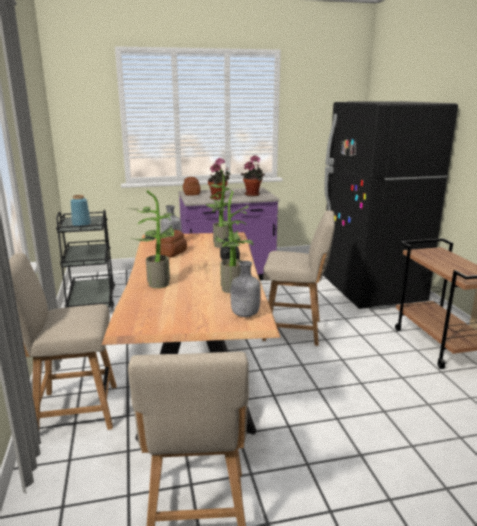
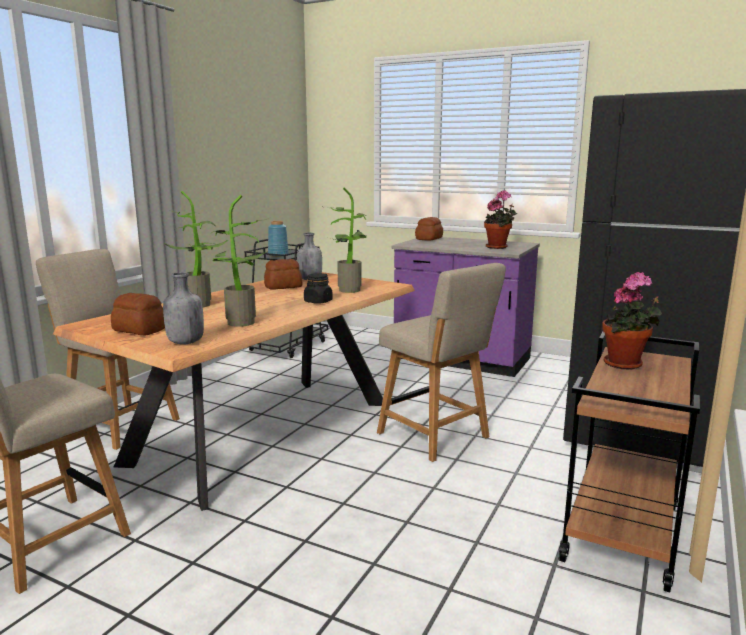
camera: 40 degrees right, 5 degrees down
(184, 317) = (139, 330): none -> bread
(219, 198) = (444, 245): potted plant -> potted plant (626, 365)

